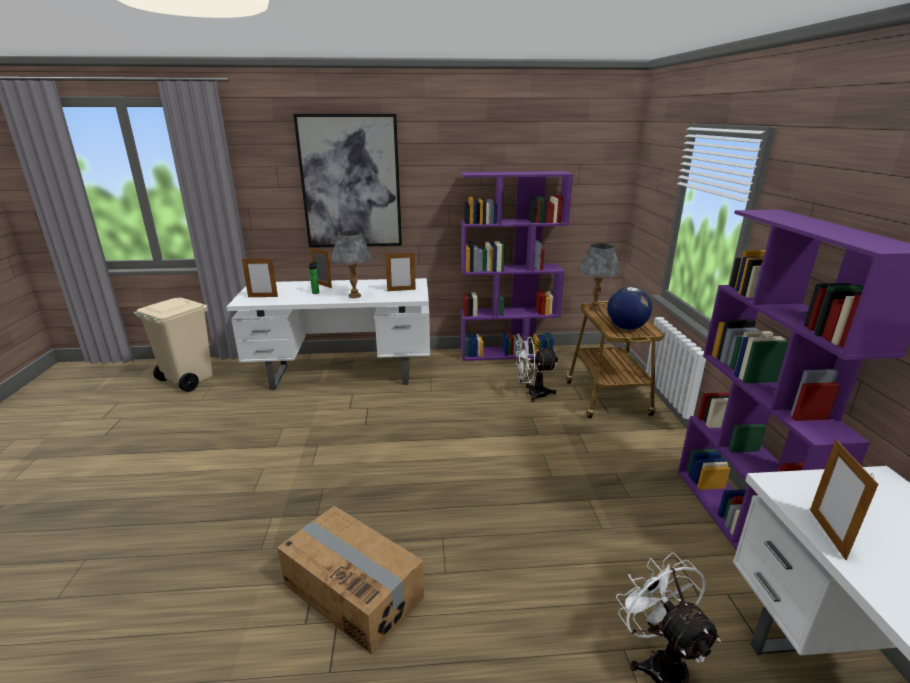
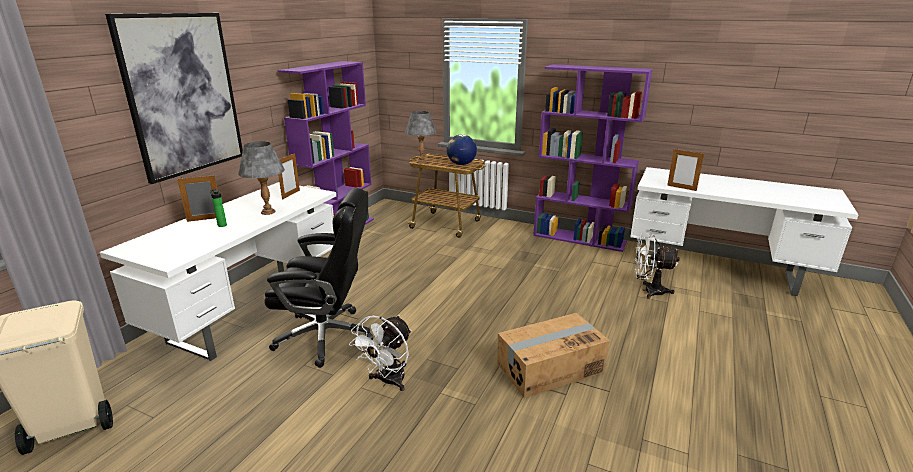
camera: 60 degrees left, 0 degrees up
(263, 297) = (177, 250): picture frame -> none
(328, 420) = (327, 336): none -> black office chair
(532, 394) = (408, 243): white fan -> white fan (388, 382)

